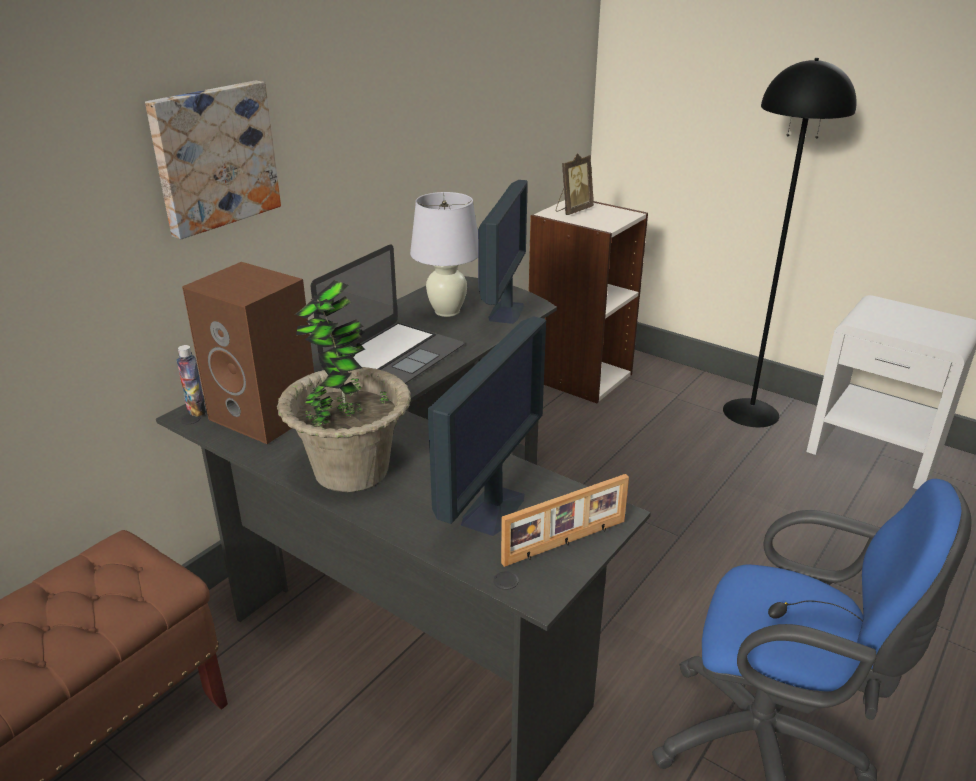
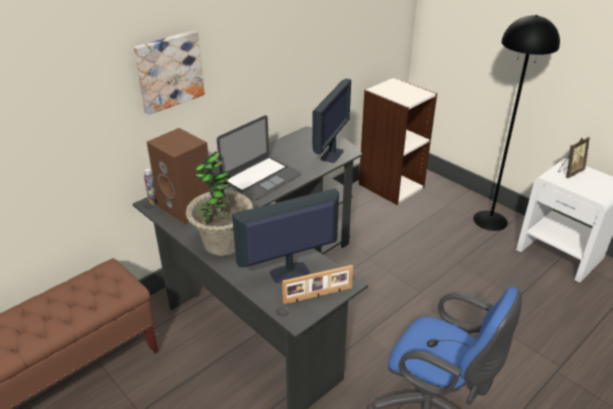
camera: 10 degrees right, 5 degrees up
(447, 311) = (299, 151): white table lamp -> none
(494, 508) = (288, 272): monitor -> monitor turned 150 degrees counterclockwise
(573, 210) = (391, 88): picture frame -> picture frame (570, 172)

